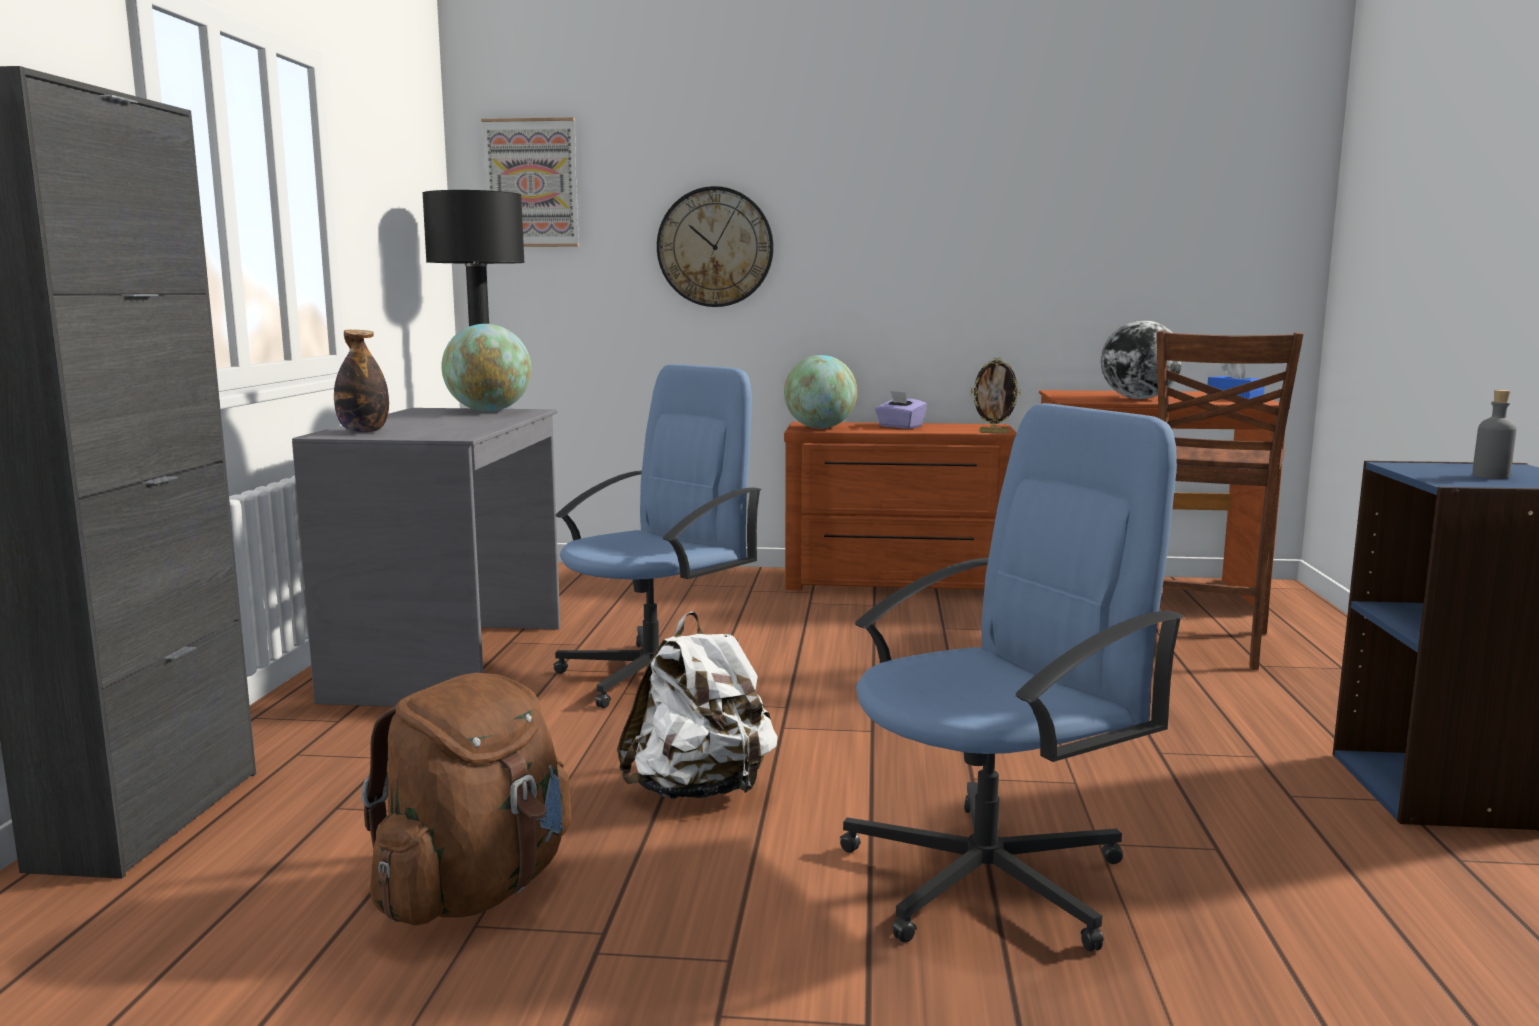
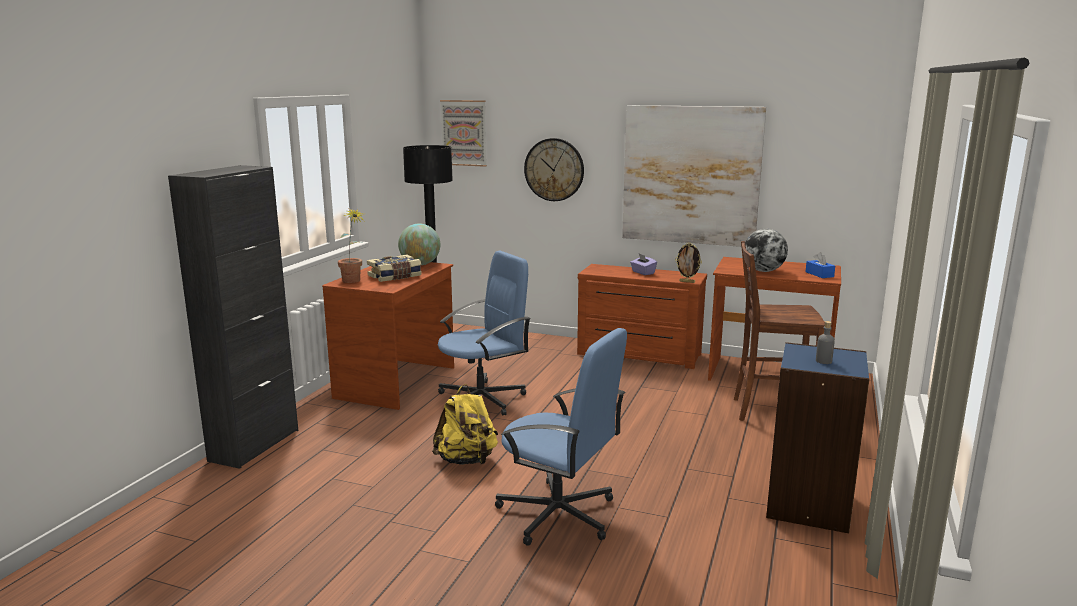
camera: 15 degrees right, 5 degrees up
(363, 431) = (353, 281): bottle -> potted plant
(452, 424) = (395, 276): none -> book
(452, 662) = (397, 382): grey desk -> brown desk
(476, 890) = (359, 491): brown backpack -> none
(700, 791) = (467, 460): white backpack -> yellow backpack
(820, 428) = (599, 271): globe -> none
(974, 246) = (691, 175): none -> picture
(990, 877) = (559, 515): blue office chair -> blue office chair turned 45 degrees clockwise
(1202, 645) = (770, 411): brown chair -> brown chair turned 60 degrees clockwise

